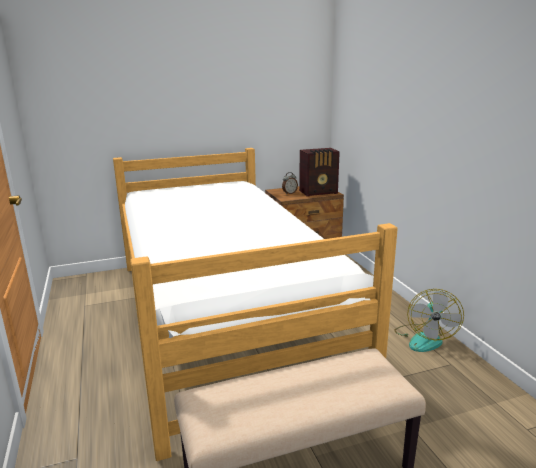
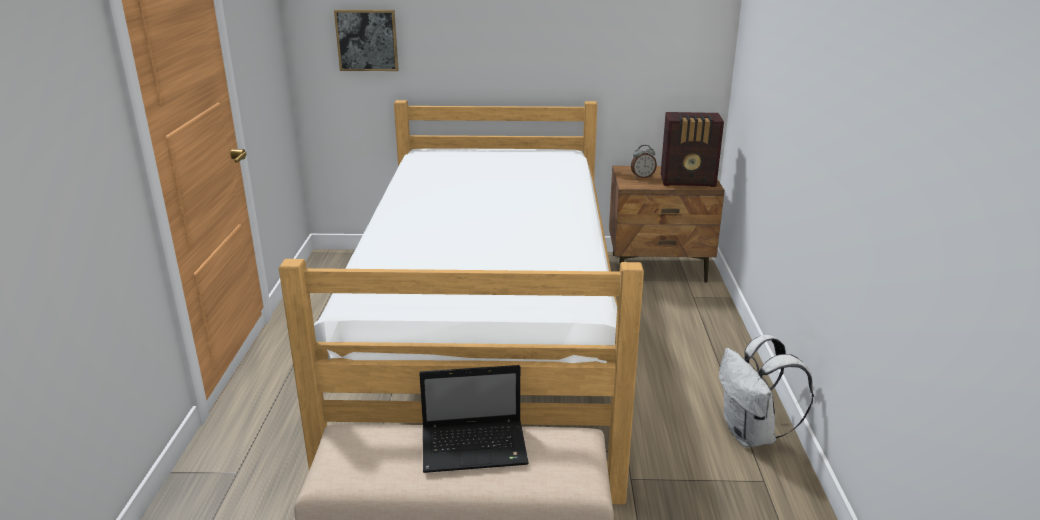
camera: 20 degrees right, 5 degrees up
(87, 115) = (367, 40): none -> picture
(308, 379) = (476, 447): none -> laptop
(424, 338) = (752, 435): fan -> white backpack

